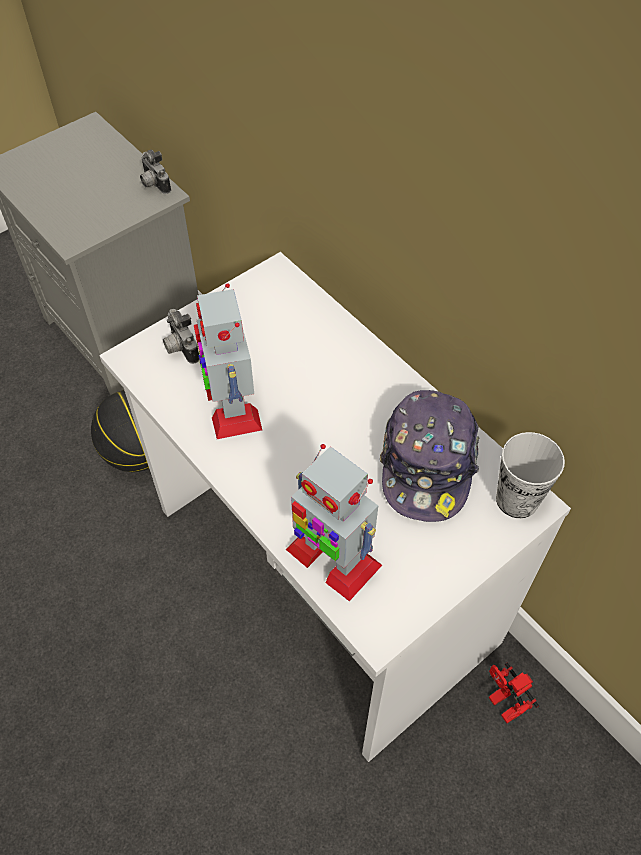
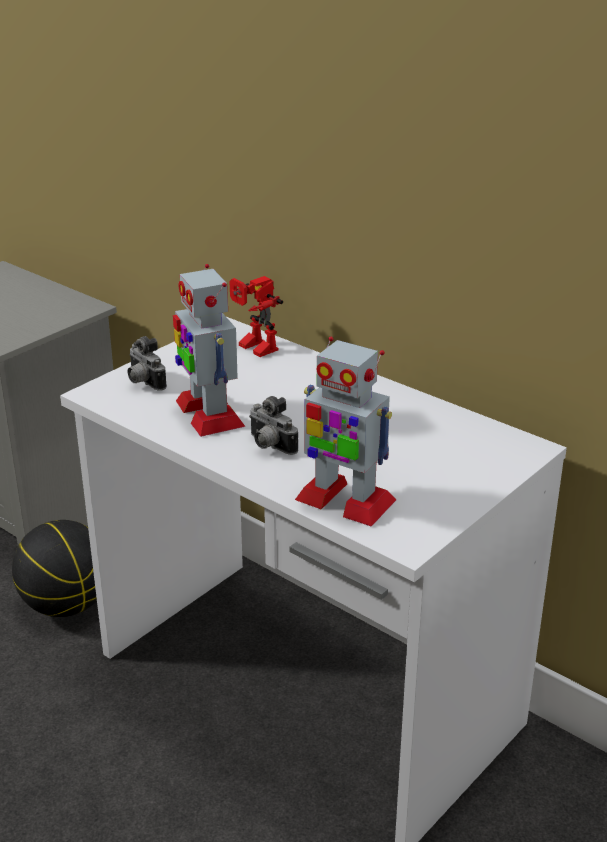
camera: 10 degrees left, 25 degrees down
(153, 184) = (77, 301): camera -> camera (269, 446)
(428, 464) = (418, 433): cap -> none
(500, 705) = (542, 780): toy robot -> toy robot (252, 348)
(517, 499) = (513, 446): cup -> none

